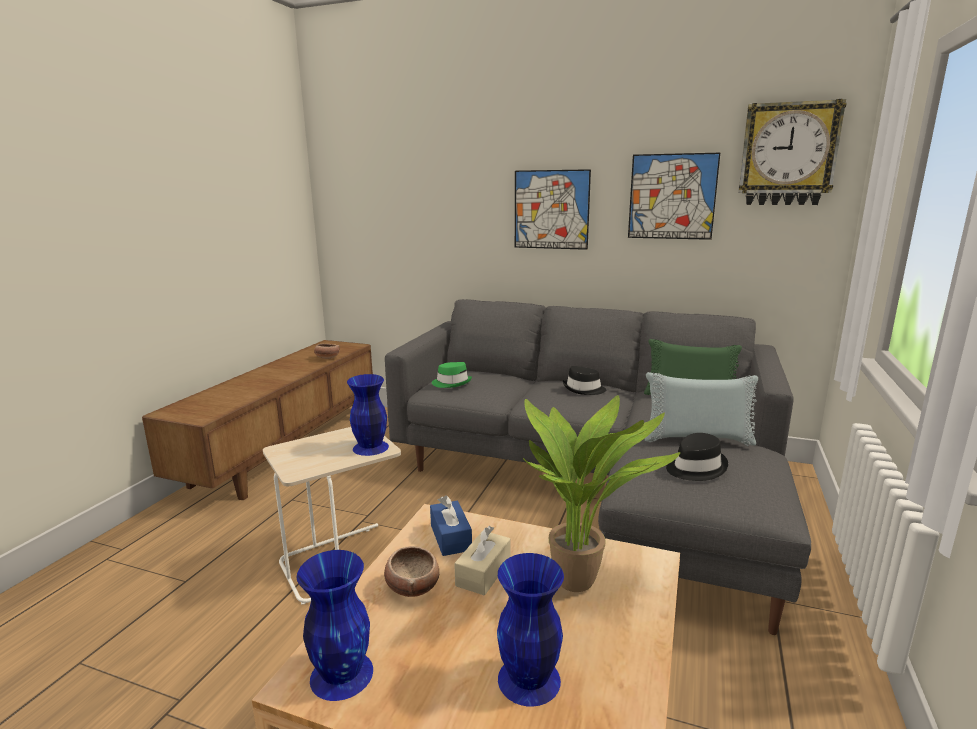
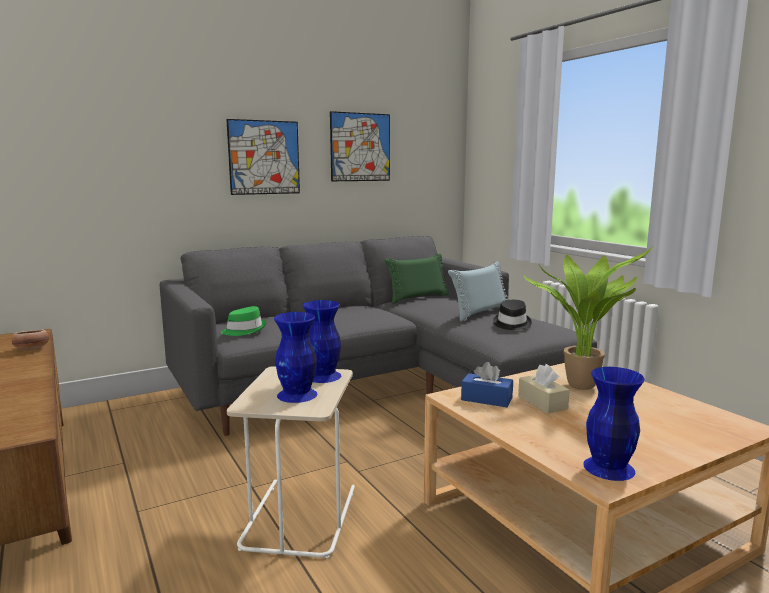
camera: 50 degrees left, 5 degrees down
(412, 586) = (532, 424): bowl -> none
(528, 680) = (658, 421): blue vase -> blue vase (297, 395)
(584, 389) = (354, 309): black hat -> none
(788, 154) = (427, 119): wall clock -> none

